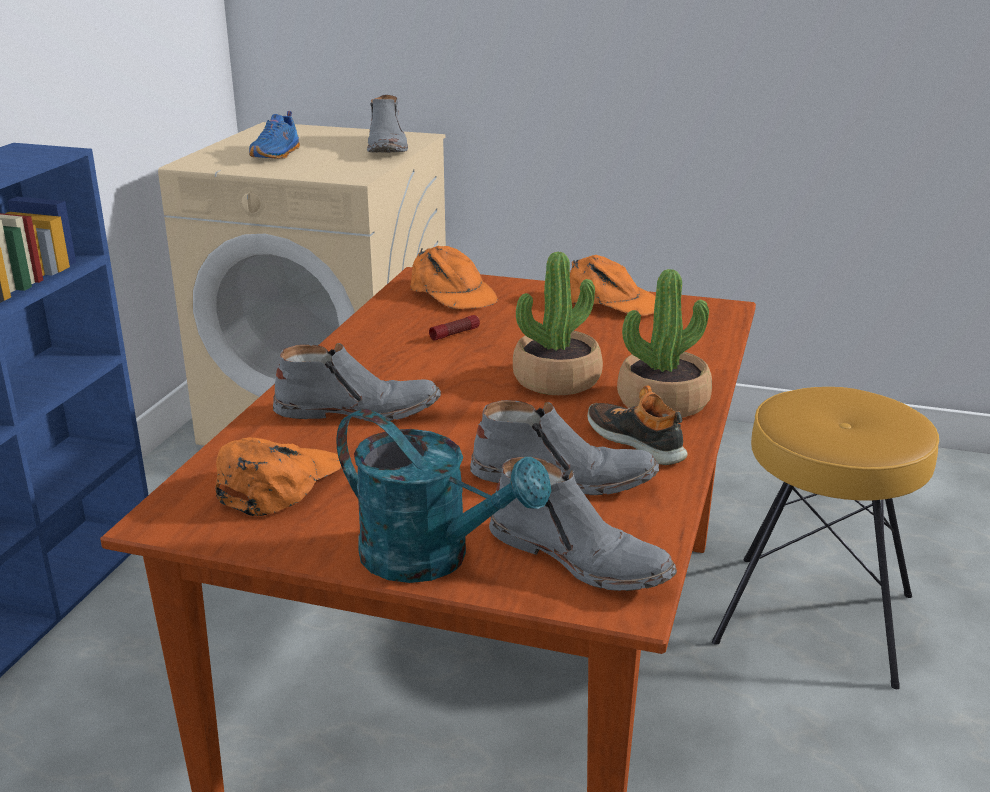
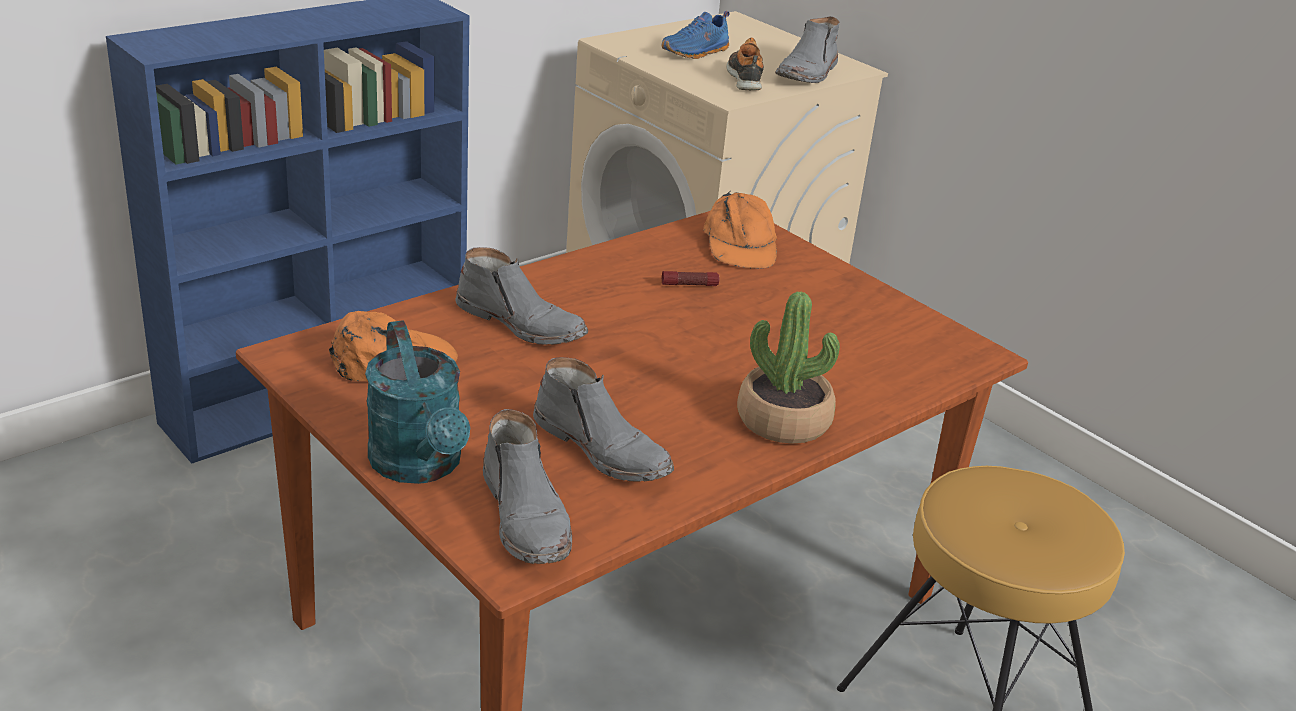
camera: 30 degrees right, 5 degrees up
(557, 379) = (718, 362): potted plant -> none
(612, 302) = (878, 307): orange cap -> none
(637, 442) = (708, 446): shoe -> shoe (745, 79)

